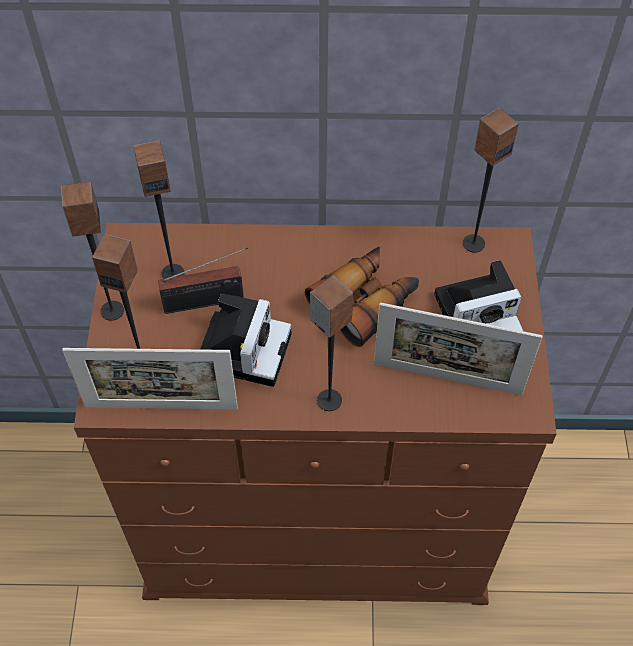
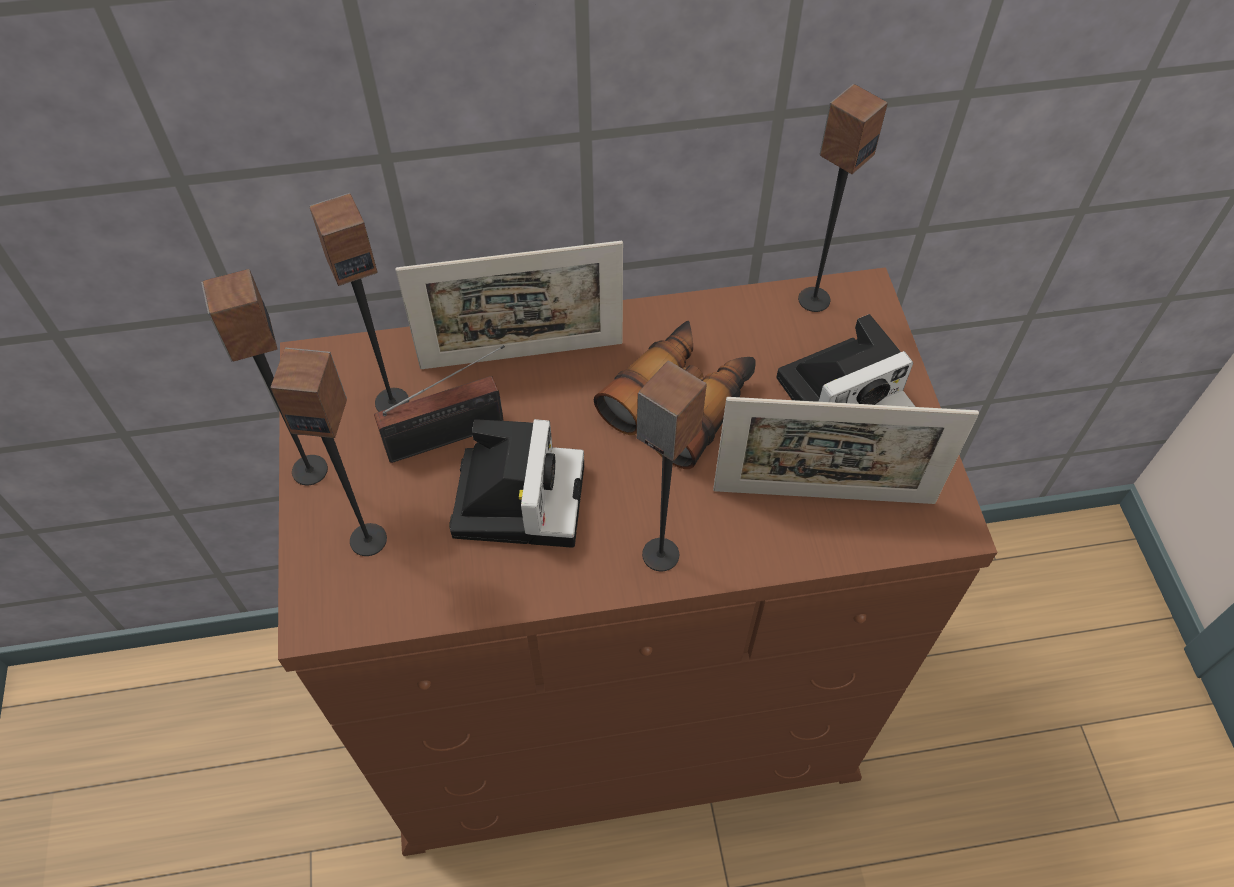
camera: 10 degrees left, 0 degrees up
(161, 407) = (409, 605): picture frame -> picture frame (522, 355)

